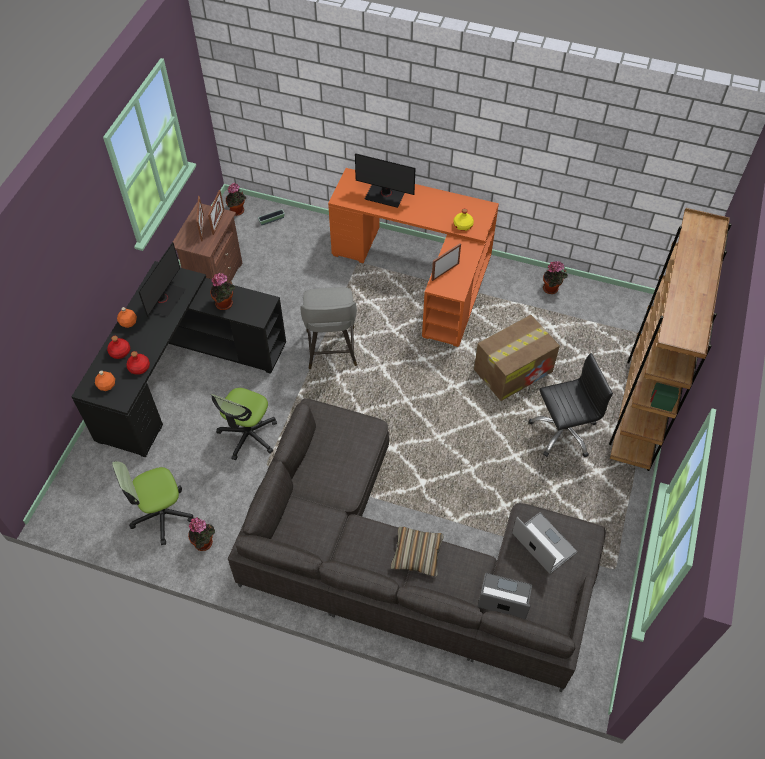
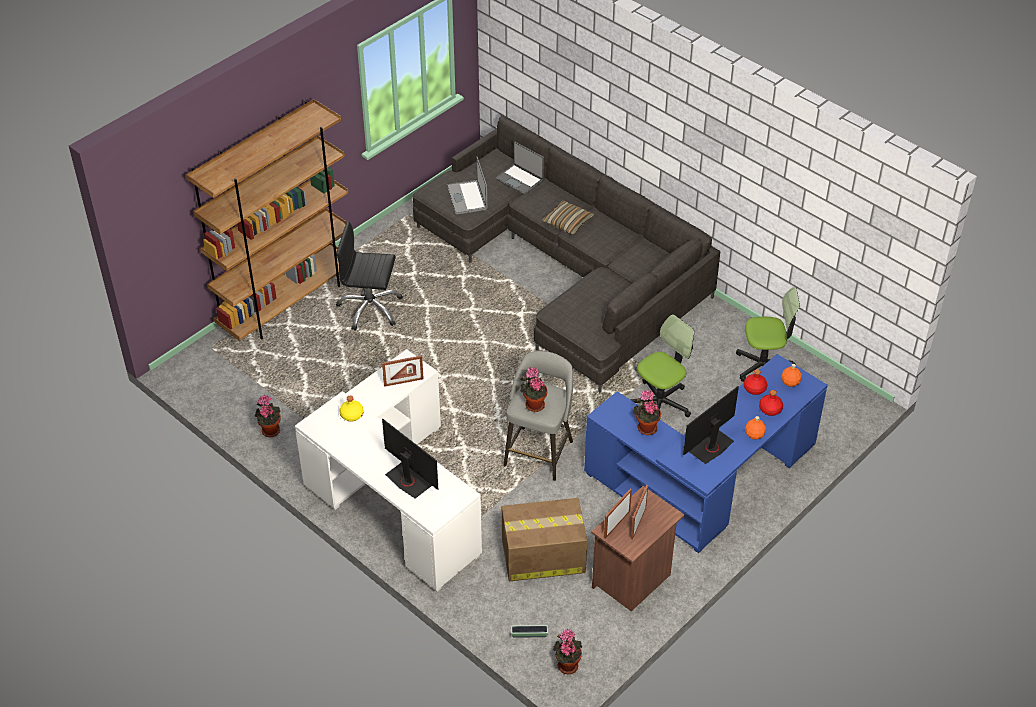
camera: 155 degrees left, 10 degrees down
(182, 373) = (706, 483): black desk -> blue desk
(205, 543) = (731, 334): potted plant -> potted plant (533, 404)
(421, 272) = (392, 499): orange desk -> white desk
(514, 370) = (372, 370): cardboard box -> cardboard box (542, 556)

